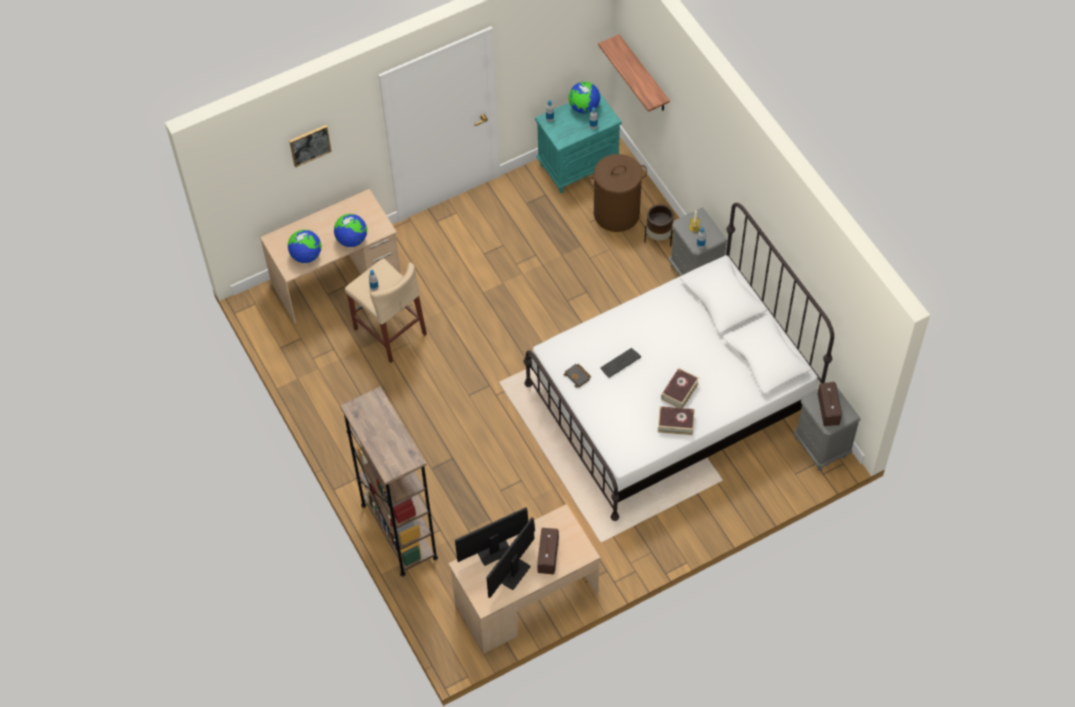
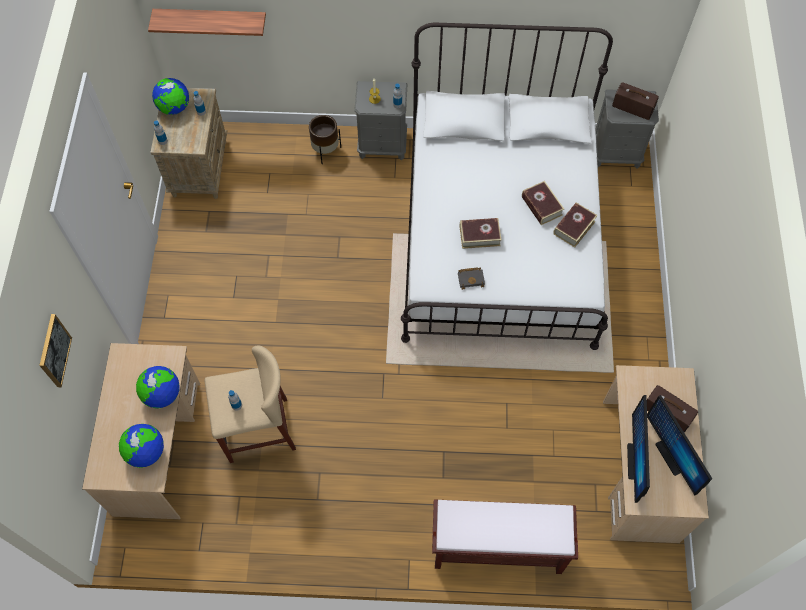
camera: 60 degrees left, 5 degrees up
(399, 531) = (496, 548): brown bookcase -> brown bench
(579, 165) = (199, 168): turquoise nightstand -> beige nightstand
(616, 214) = (275, 168): brown laundry basket -> none
(620, 363) = (479, 236): keyboard -> book

